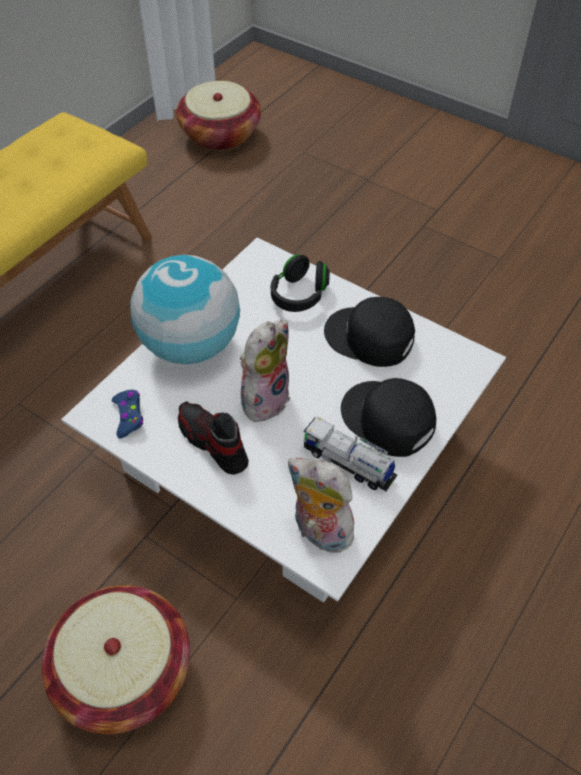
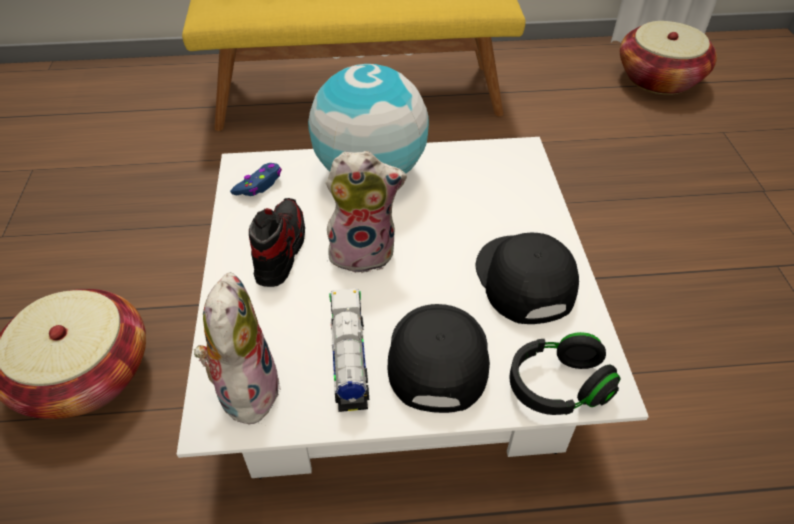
camera: 50 degrees right, 5 degrees down
(299, 295) = (510, 201): black headphones -> black headphones (557, 386)

